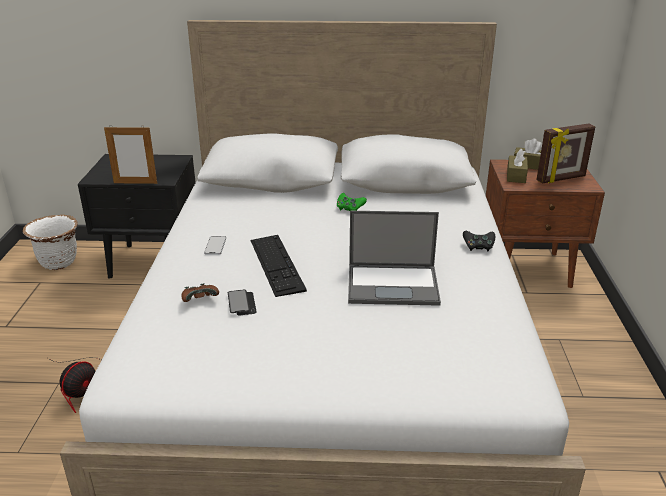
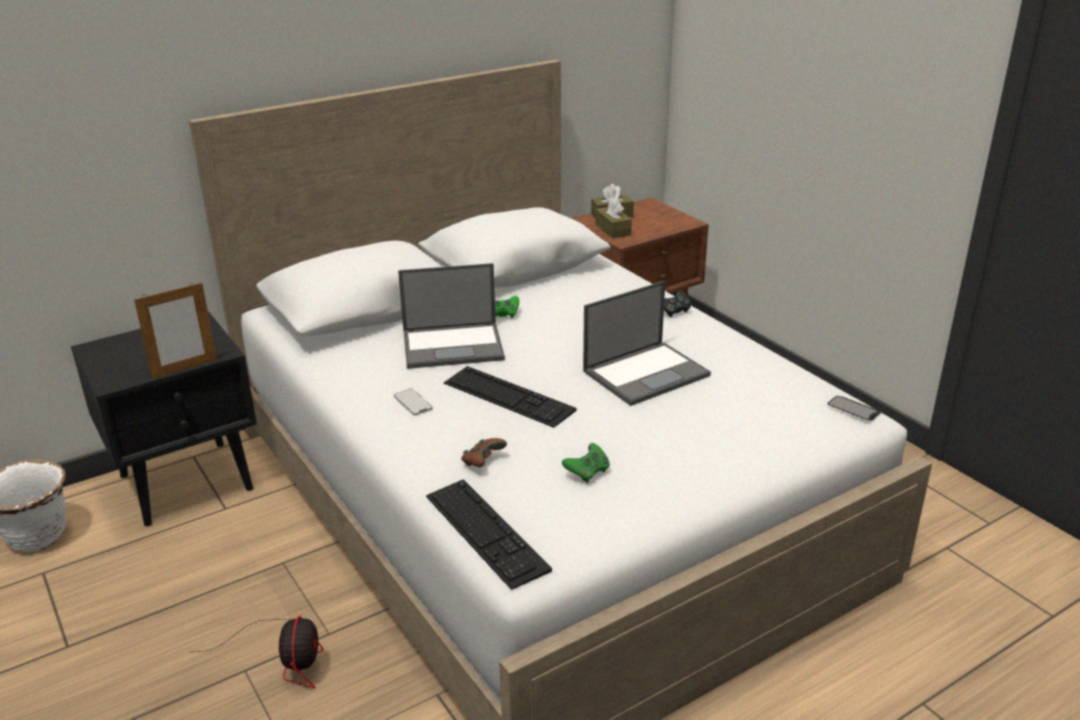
camera: 35 degrees left, 0 degrees up
(136, 347) = (485, 532): none -> keyboard
(241, 303) = (530, 447): phone -> phone (853, 409)
(252, 337) = (587, 472): none -> green game controller
(291, 219) = (454, 345): none -> laptop
(561, 179) = (657, 221): picture frame -> none

